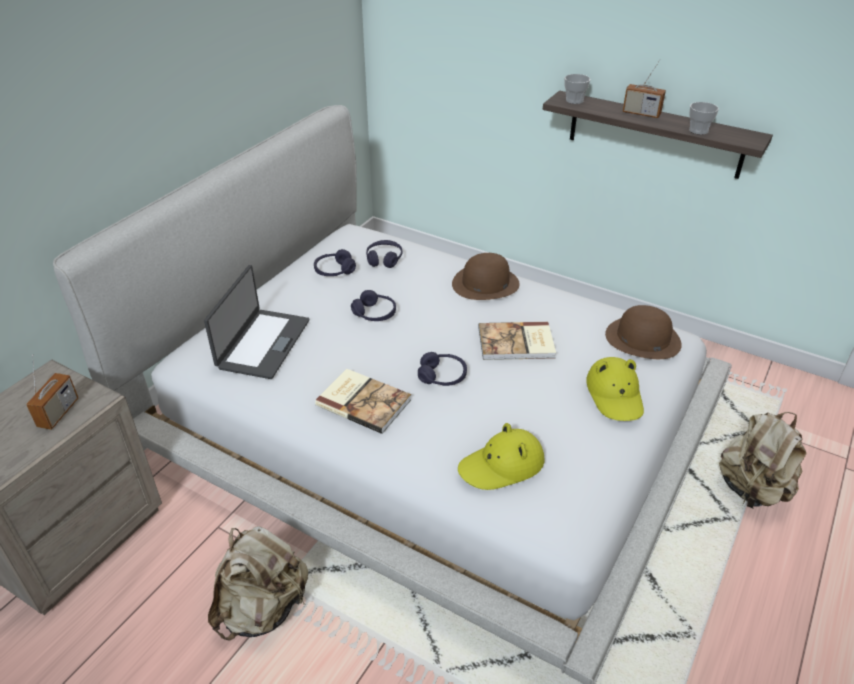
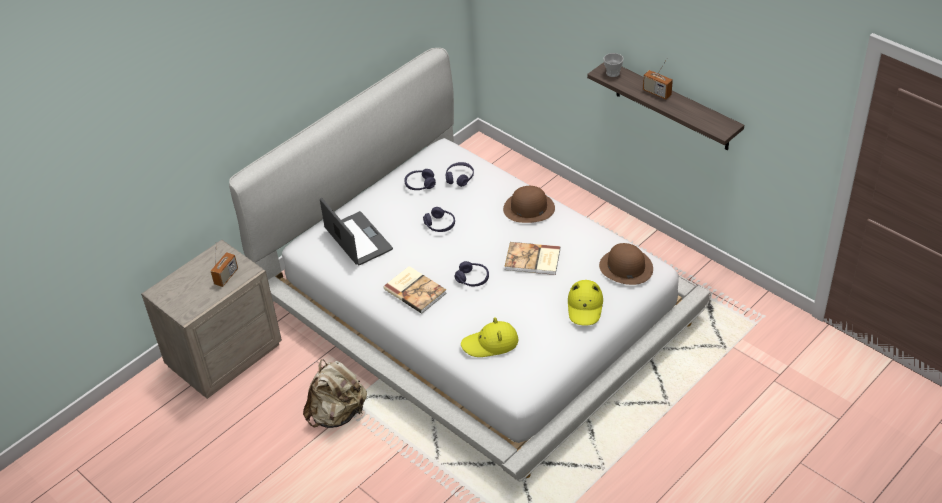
camera: 15 degrees right, 5 degrees up
(262, 343) = (357, 240): laptop -> laptop turned 60 degrees counterclockwise
(698, 130) = (689, 115): cup -> none
(752, 489) = (694, 386): beige backpack -> none

